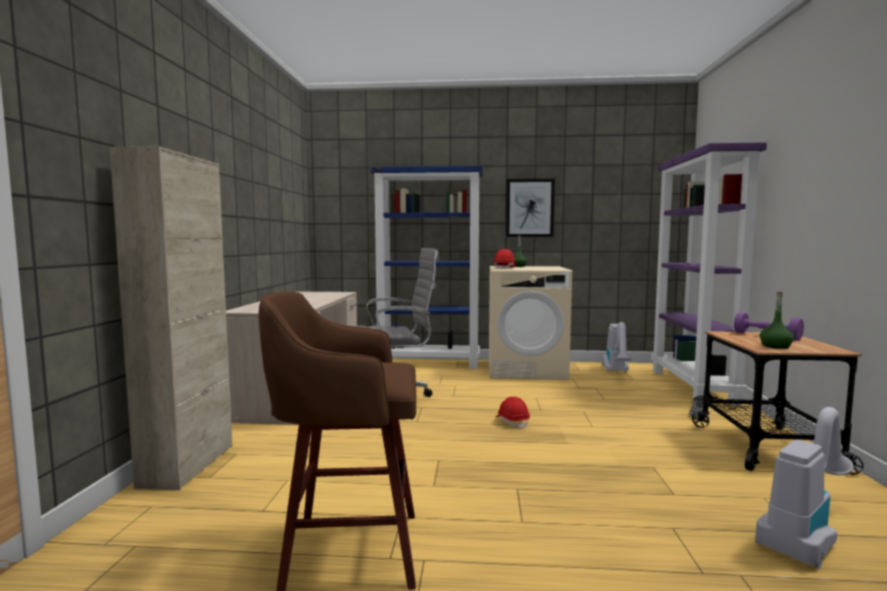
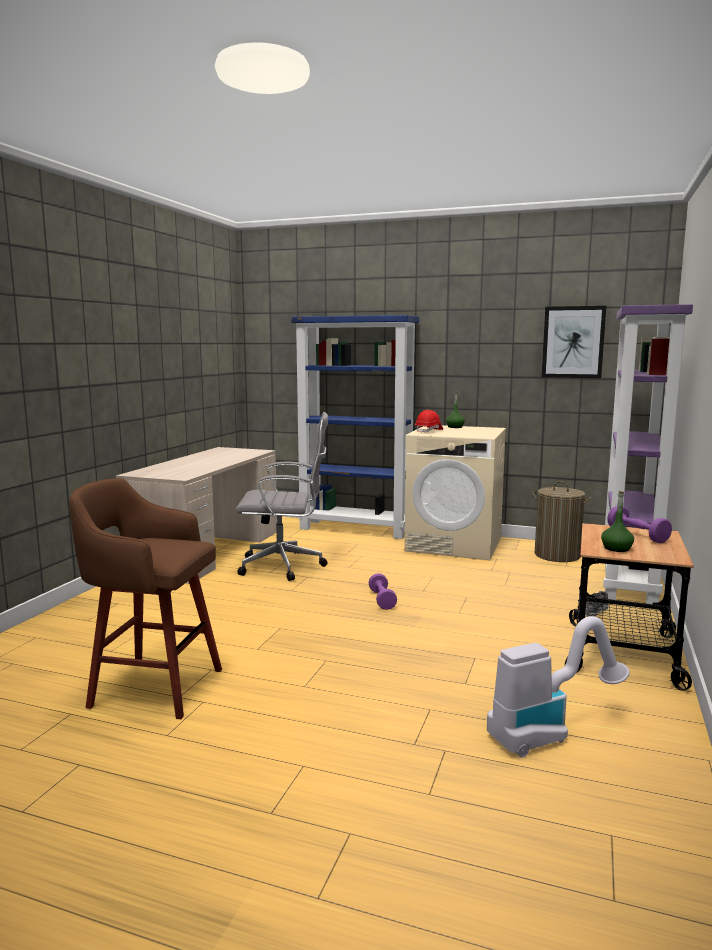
camera: 15 degrees right, 5 degrees up
(188, 465) = (76, 609): beige cabinet -> none
(512, 422) = (382, 600): red hard hat -> purple dumbbell
(529, 208) = (472, 359): picture -> picture (573, 342)
(617, 372) = (557, 555): vacuum cleaner -> laundry basket

